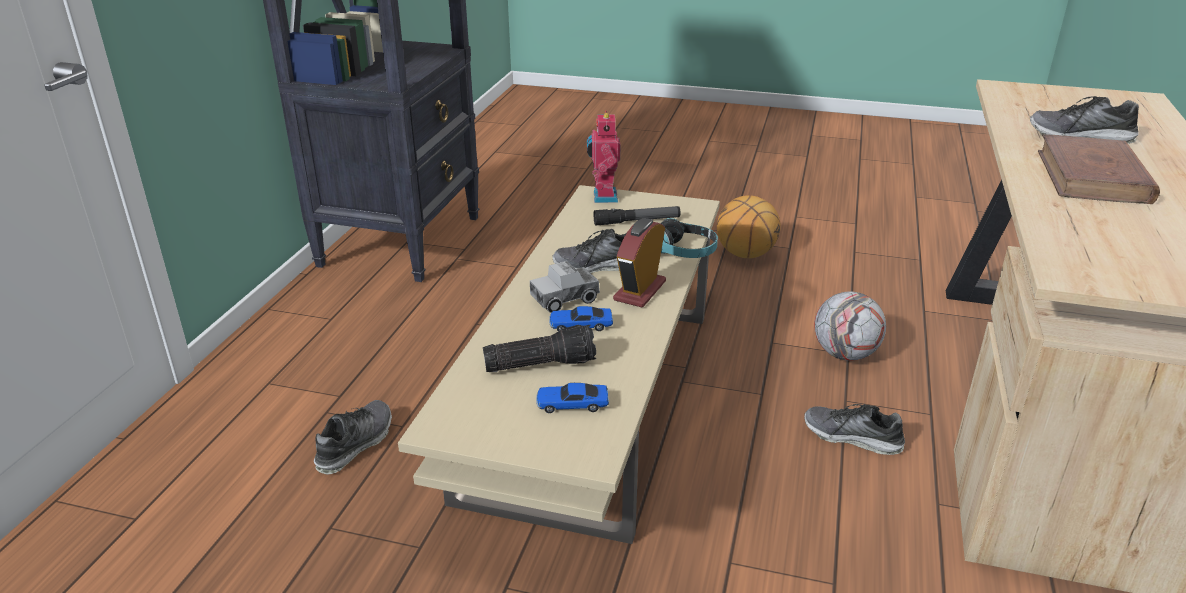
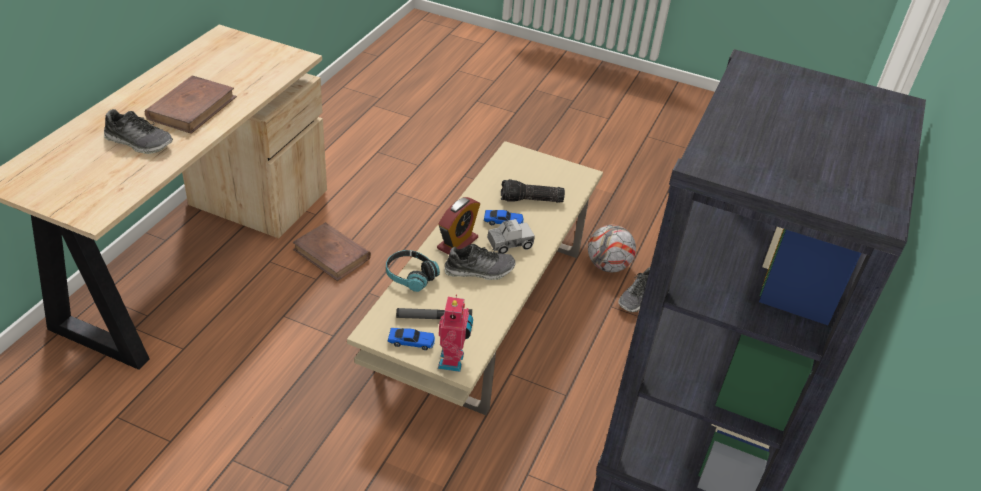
camera: 175 degrees left, 10 degrees up
(572, 404) = (517, 175): toy car -> toy car (411, 342)
(745, 254) = (286, 455): basketball -> none
(845, 354) = (286, 315): football -> football (607, 266)
(852, 437) = (332, 254): shoe -> brown book

